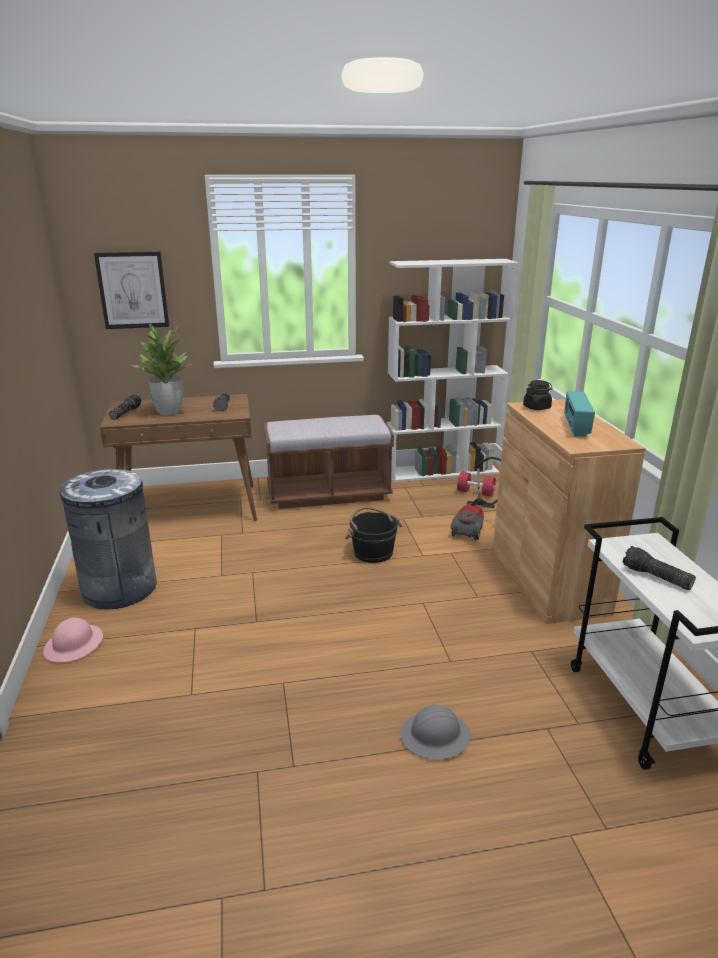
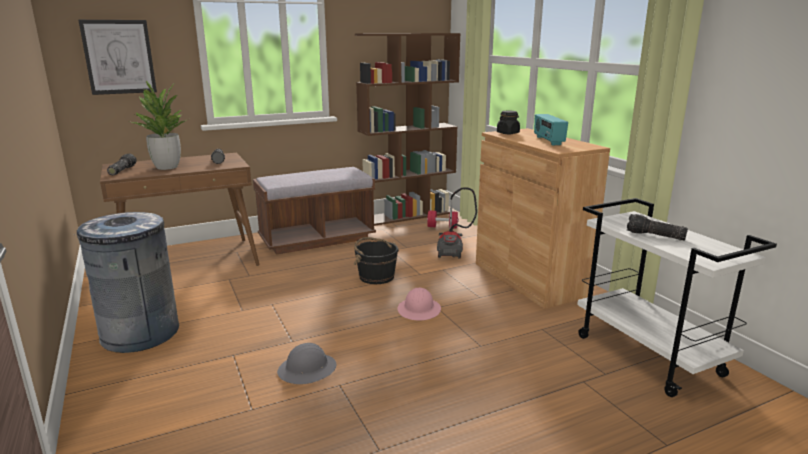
camera: 15 degrees left, 5 degrees down
(74, 645) = (108, 387): pink hard hat -> pink hard hat (419, 310)
(435, 737) = (496, 403): grey hard hat -> grey hard hat (307, 370)
(442, 471) = (408, 215): white bookcase -> brown bookcase

